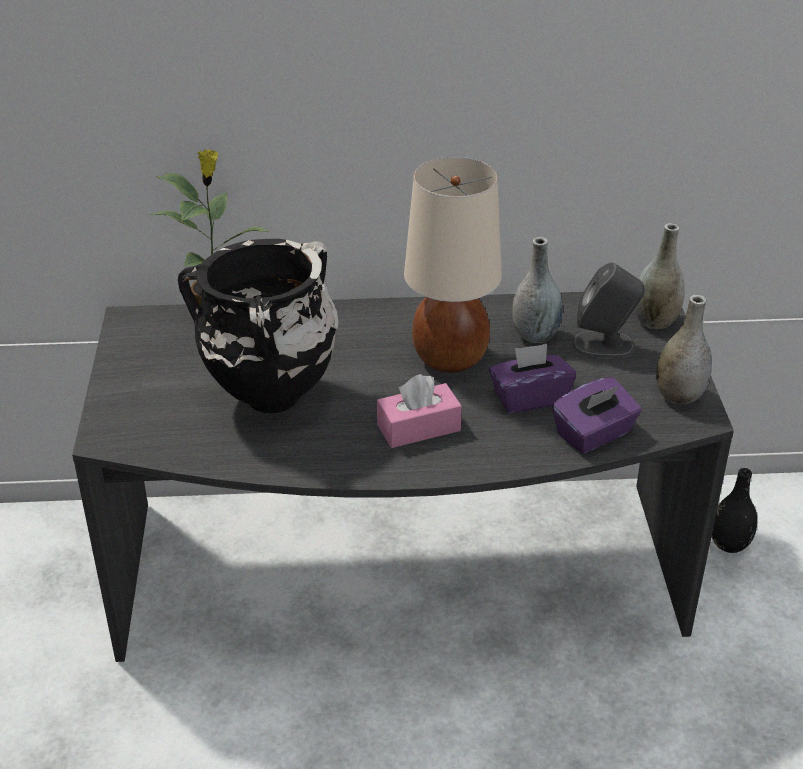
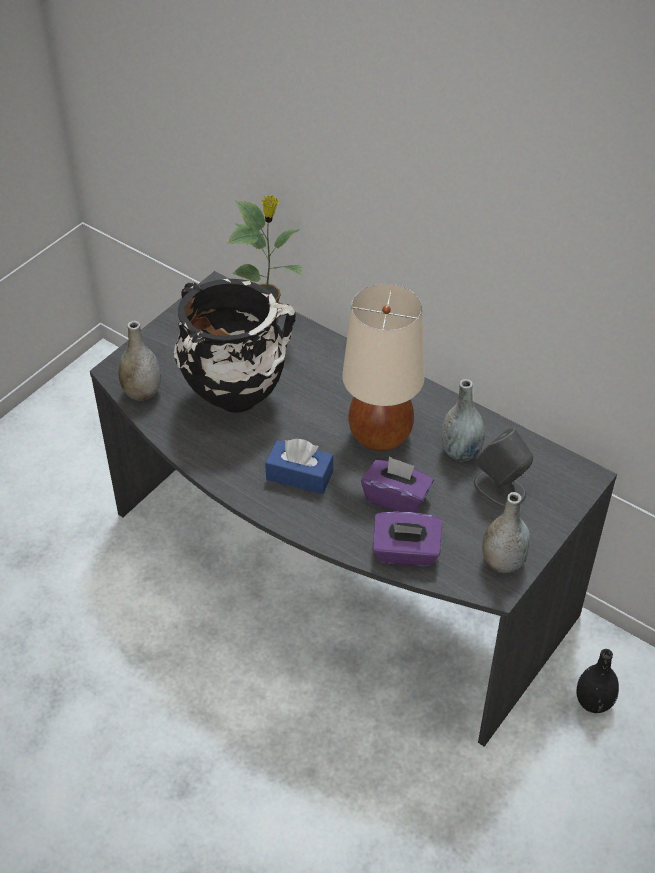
camera: 40 degrees right, 10 degrees up
(418, 428) = (299, 475): pink tissue box -> blue tissue box
(655, 322) = (563, 493): grey vase -> grey vase (142, 392)

